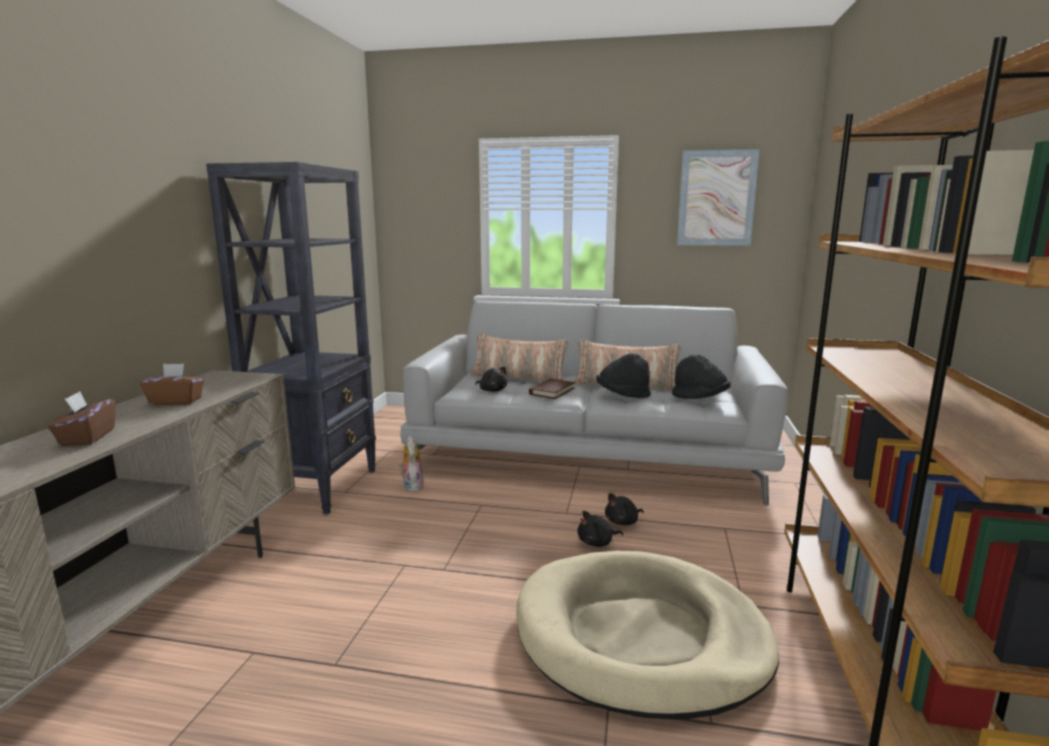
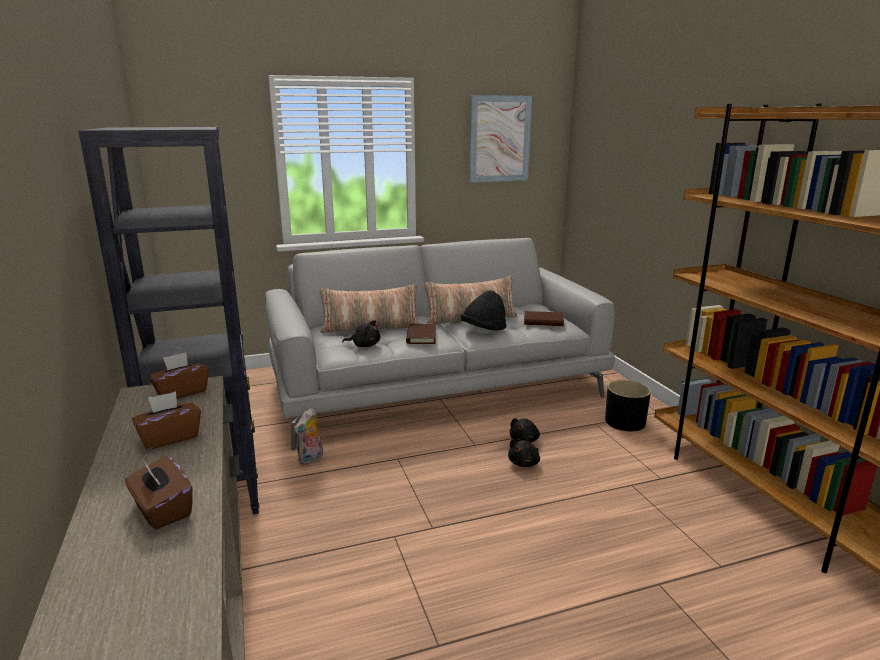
camera: 30 degrees left, 5 degrees up
(238, 378) = (181, 392): none -> brown tissue box
(411, 486) = (311, 459): plush toy -> plush toy turned 105 degrees counterclockwise
(640, 636) = (626, 525): beige dog bed -> none
(700, 399) = (543, 321): black hat -> brown book
(765, 535) = (624, 421): none -> black planter

